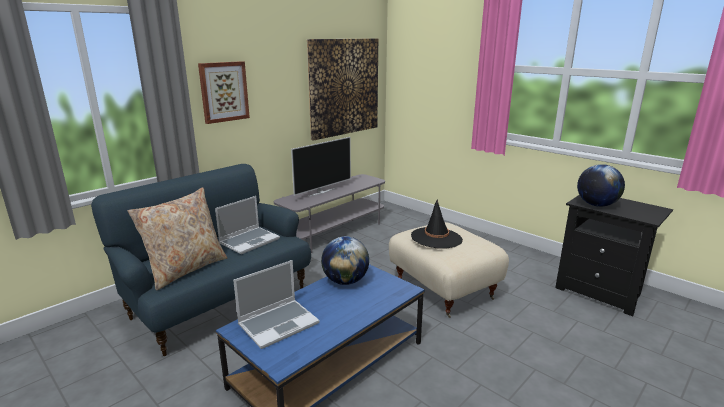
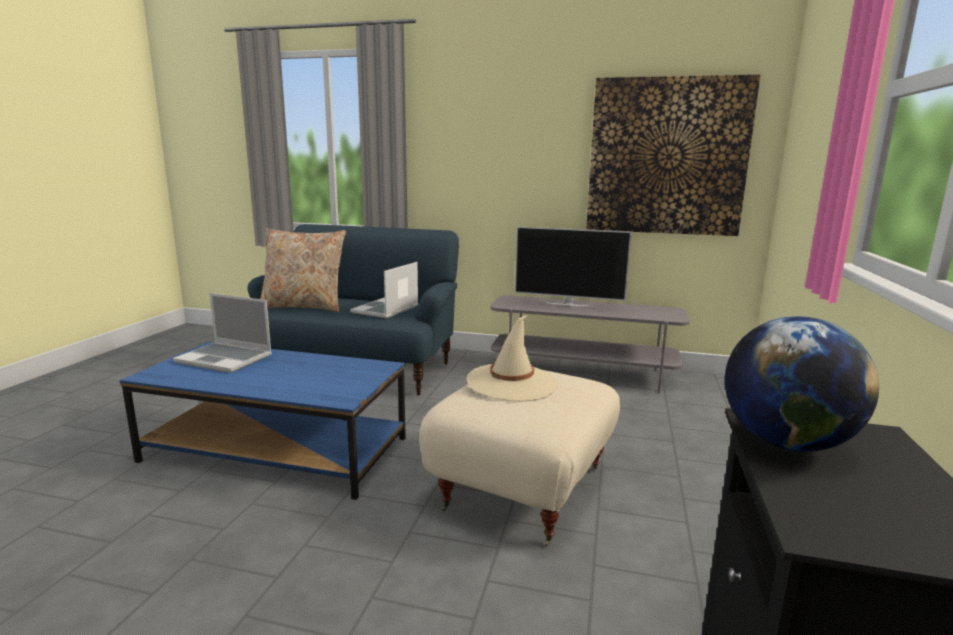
camera: 60 degrees right, 5 degrees down
(223, 91) = (459, 144): picture -> none
(249, 241) = (385, 310): laptop -> laptop turned 105 degrees clockwise
(345, 281) = (338, 366): globe -> none
(436, 238) = (512, 383): black hat -> beige hat

